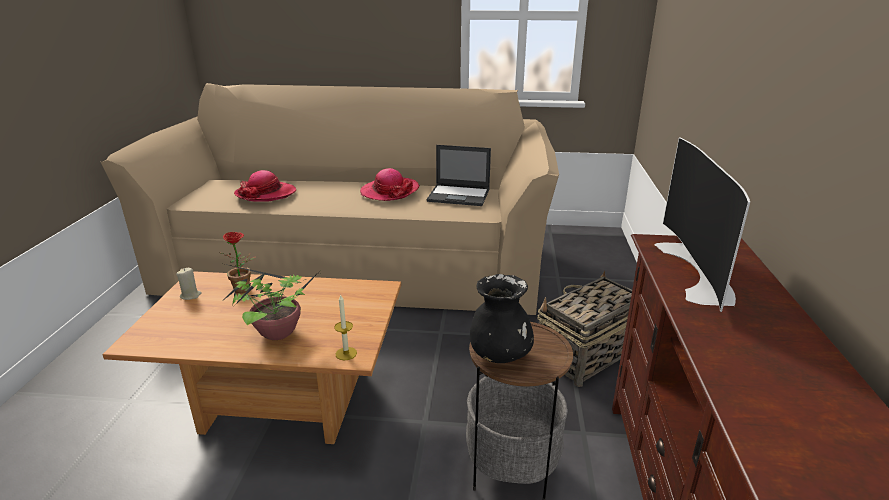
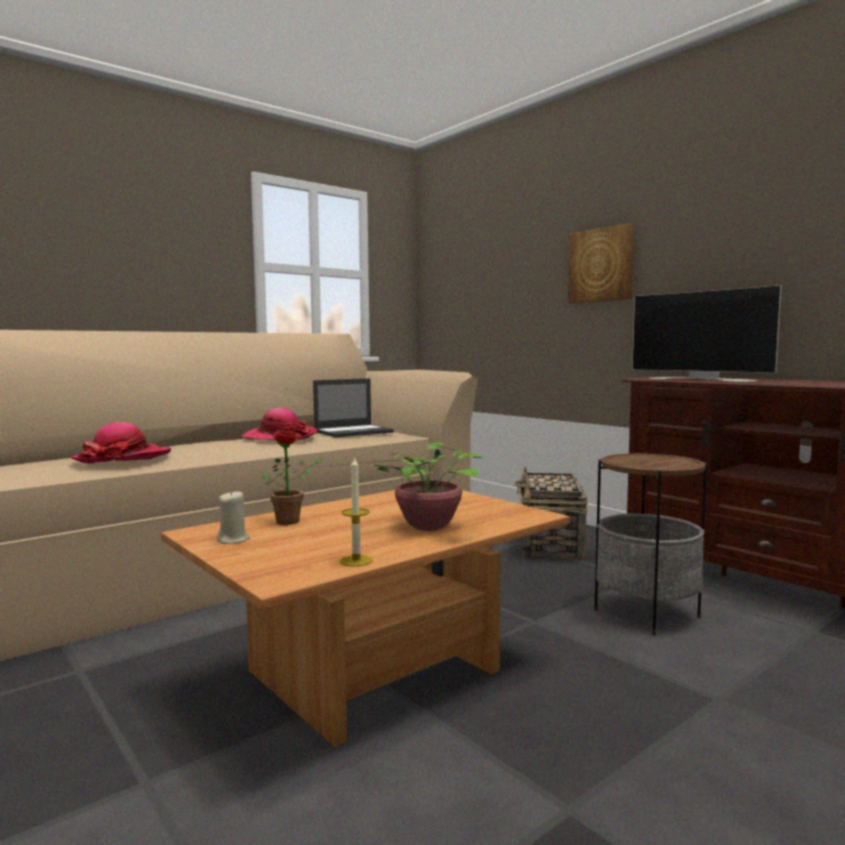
camera: 45 degrees left, 20 degrees down
(346, 353) = (523, 516): candle -> candle (356, 561)
(499, 354) = (652, 464): black vase -> none
(740, 63) = (601, 265): none -> picture

